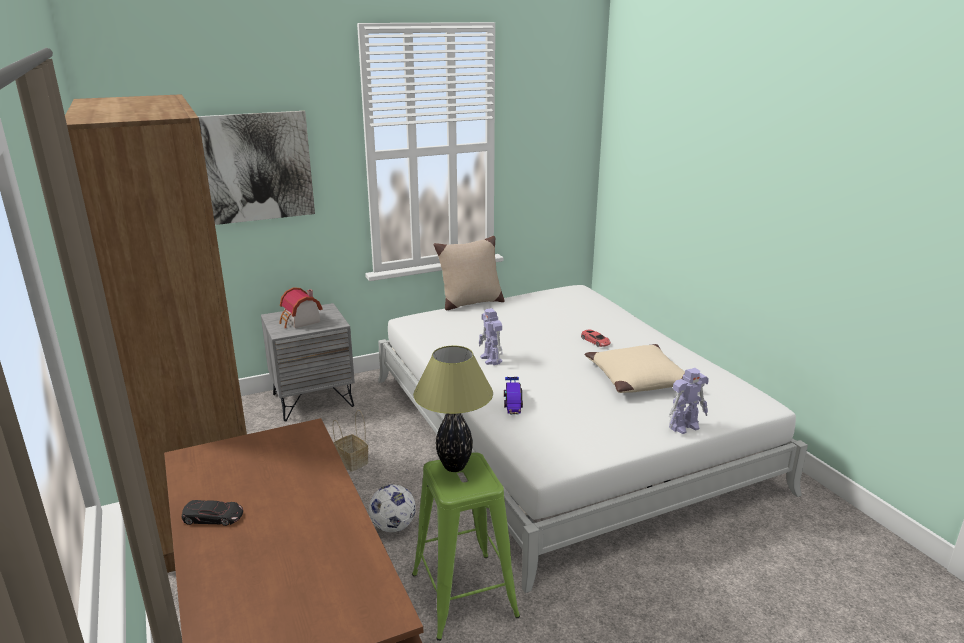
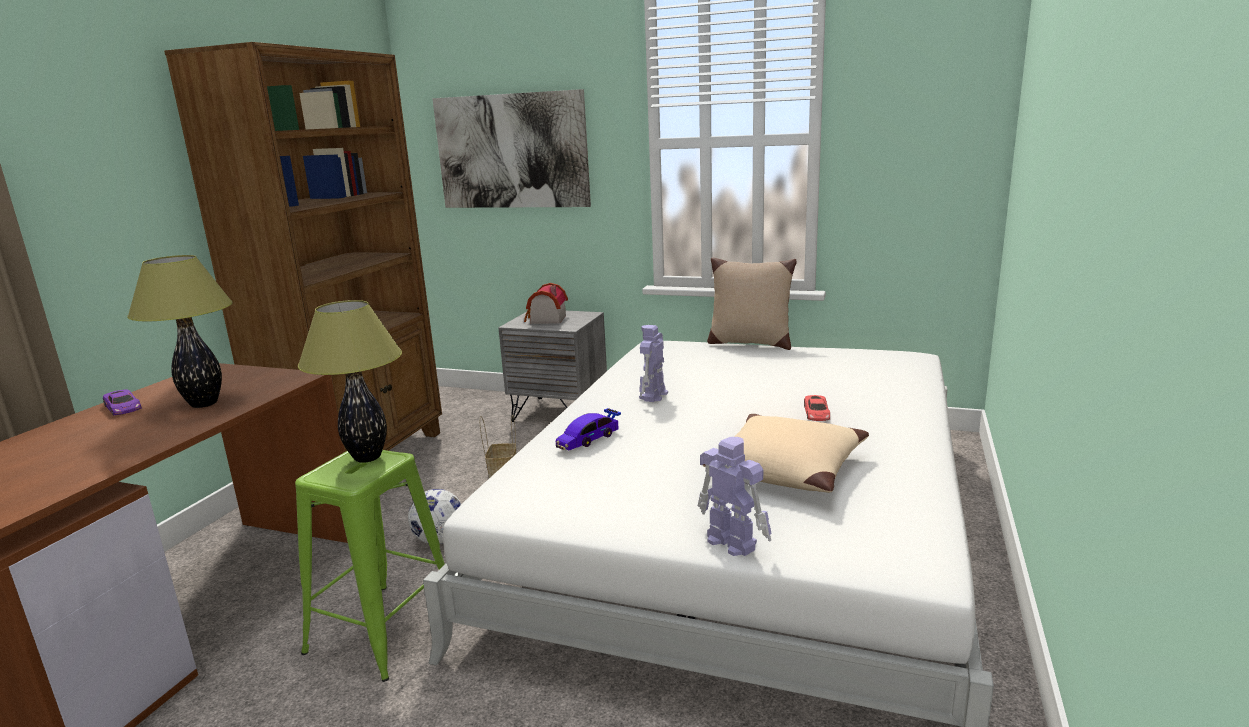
camera: 45 degrees right, 5 degrees down
(213, 517) = (123, 407): black toy car -> purple toy car
(288, 481) = (203, 404): none -> table lamp
(685, 426) = (730, 541): toy robot -> toy robot turned 150 degrees counterclockwise

